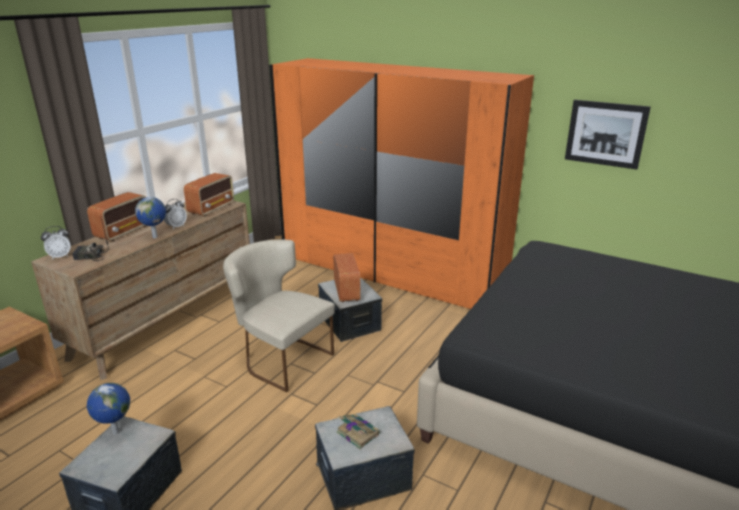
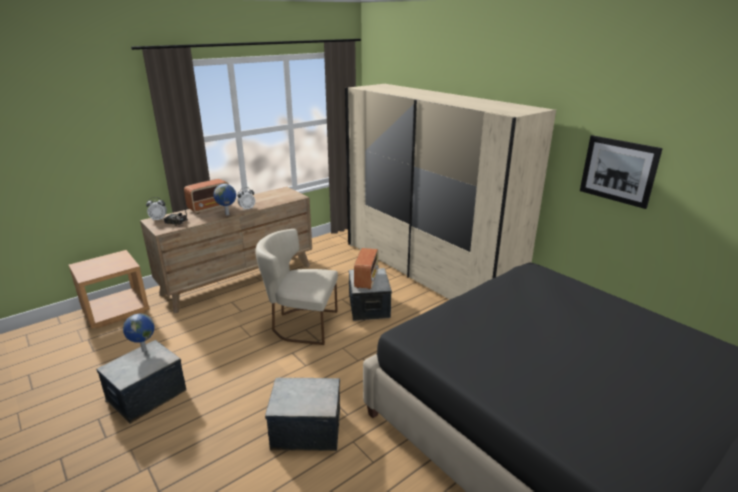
camera: 20 degrees right, 0 degrees up
(212, 208) = (282, 198): radio -> none
(281, 359) = (300, 324): beige chair -> beige chair turned 45 degrees counterclockwise
(357, 433) = (300, 393): book -> none
(391, 273) = (427, 272): orange wardrobe -> beige wardrobe

